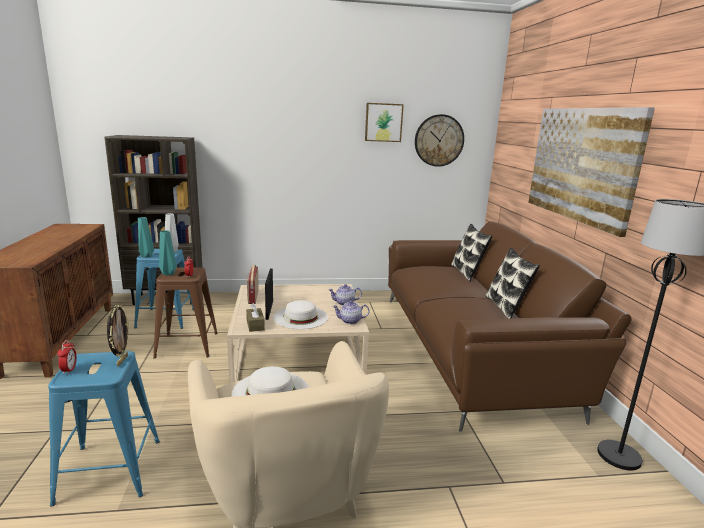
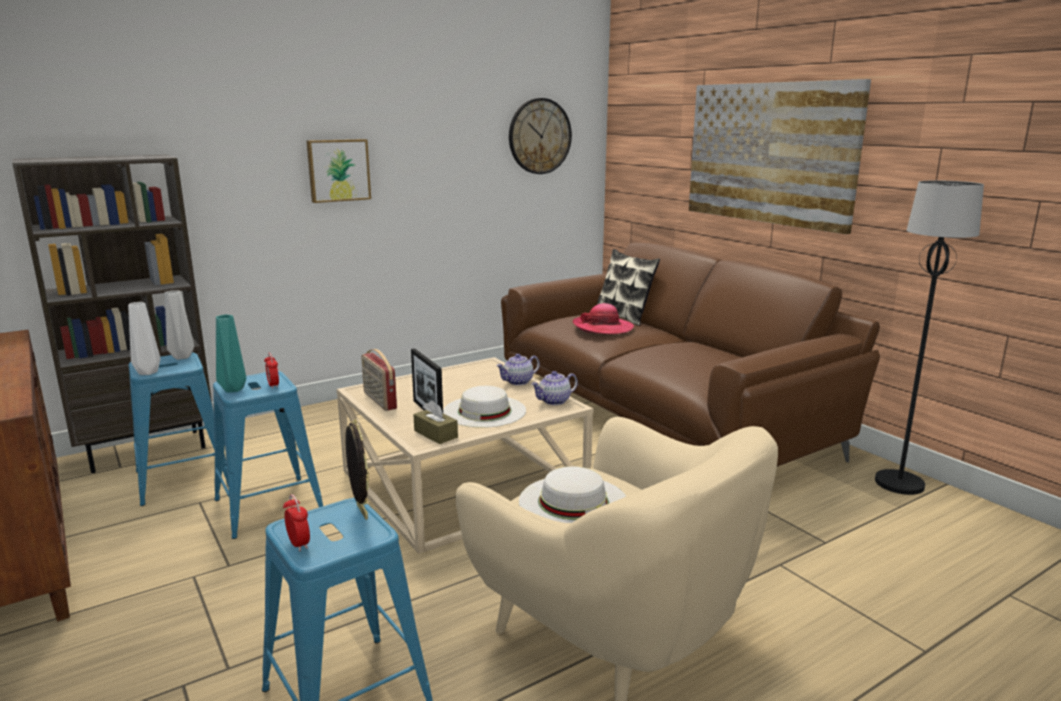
camera: 25 degrees left, 0 degrees up
(145, 256) = (147, 373): turquoise vase -> white vase
(187, 345) = (268, 506): brown stool -> blue stool
(383, 122) = (465, 113): picture -> picture (338, 170)
(439, 278) = (603, 328): none -> hat
(506, 307) = (714, 347): pillow -> none

